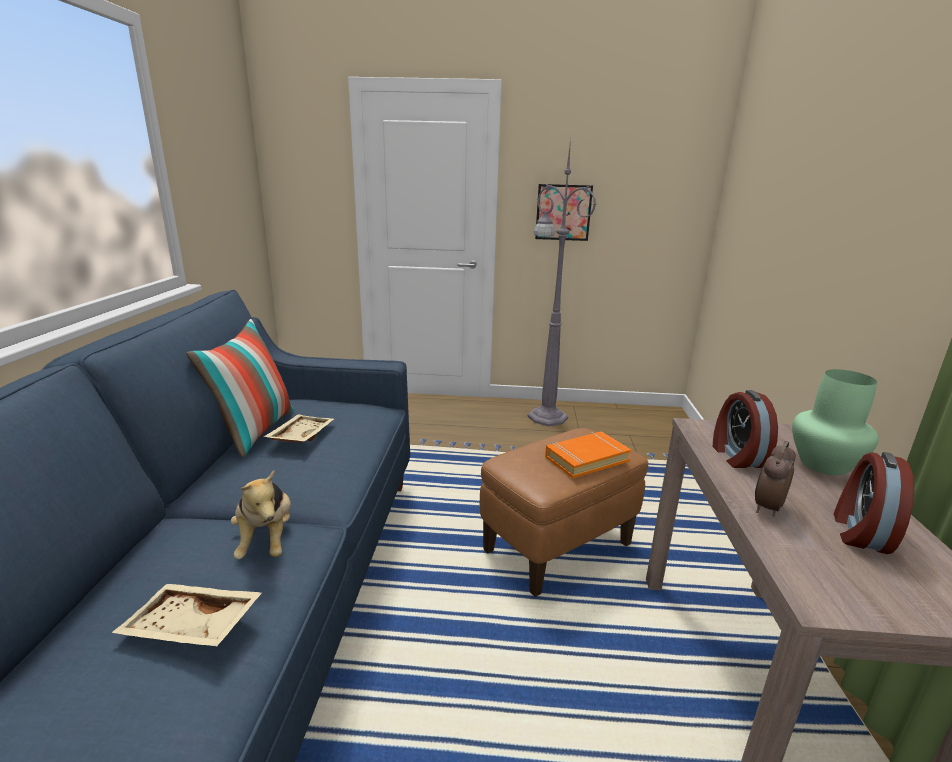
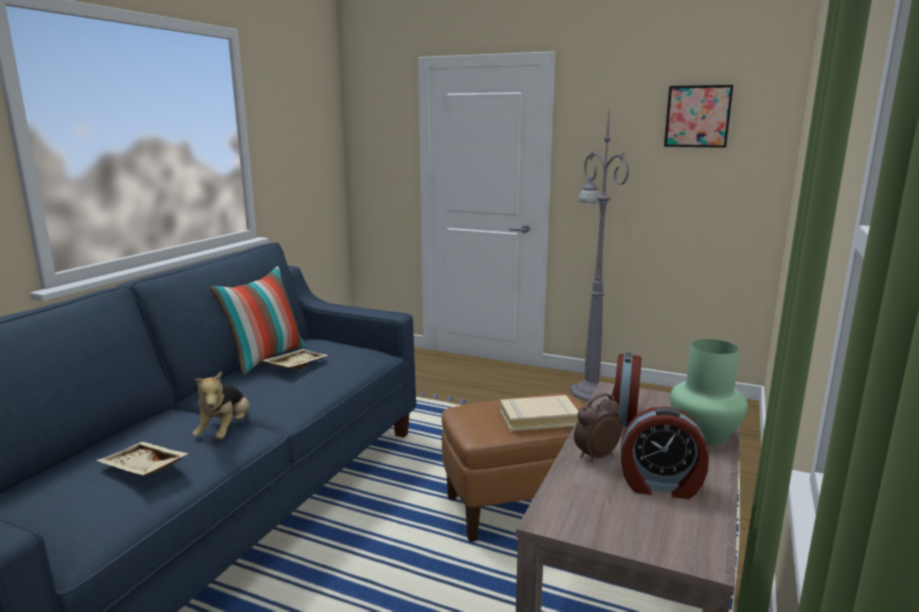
camera: 20 degrees right, 5 degrees down
(563, 212) = (617, 178): picture -> picture (697, 116)
(586, 459) = (538, 418): orange book -> beige book
(859, 532) = (660, 486): alarm clock -> alarm clock turned 120 degrees counterclockwise

